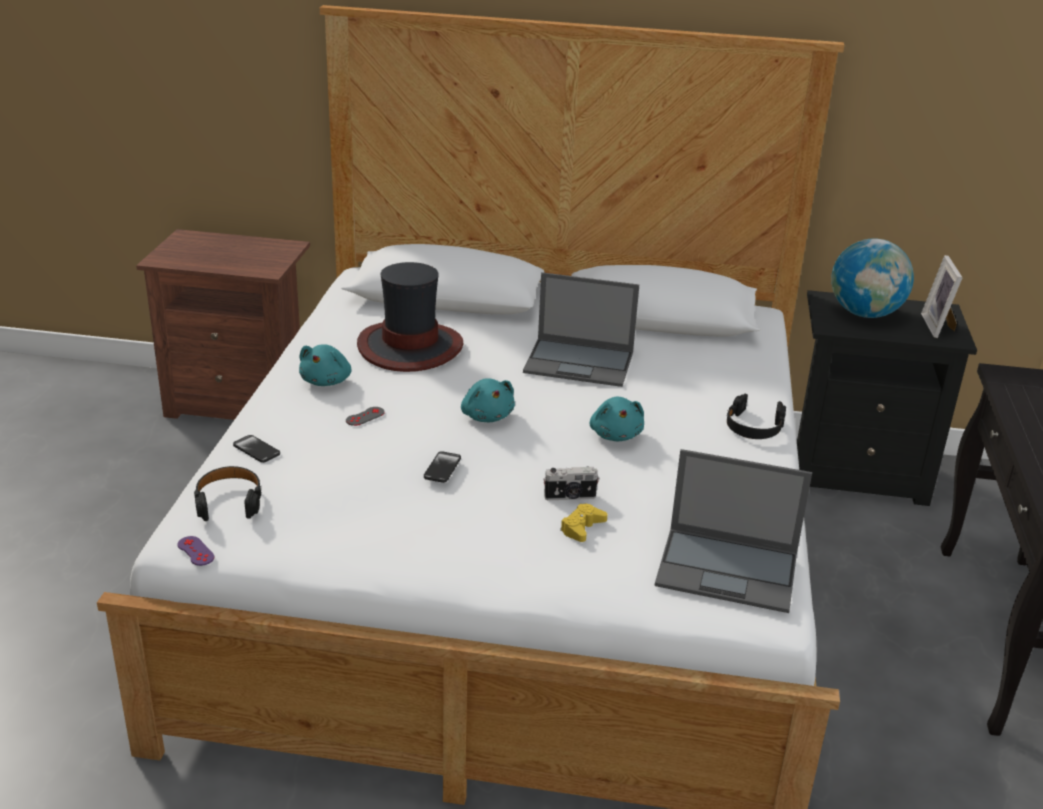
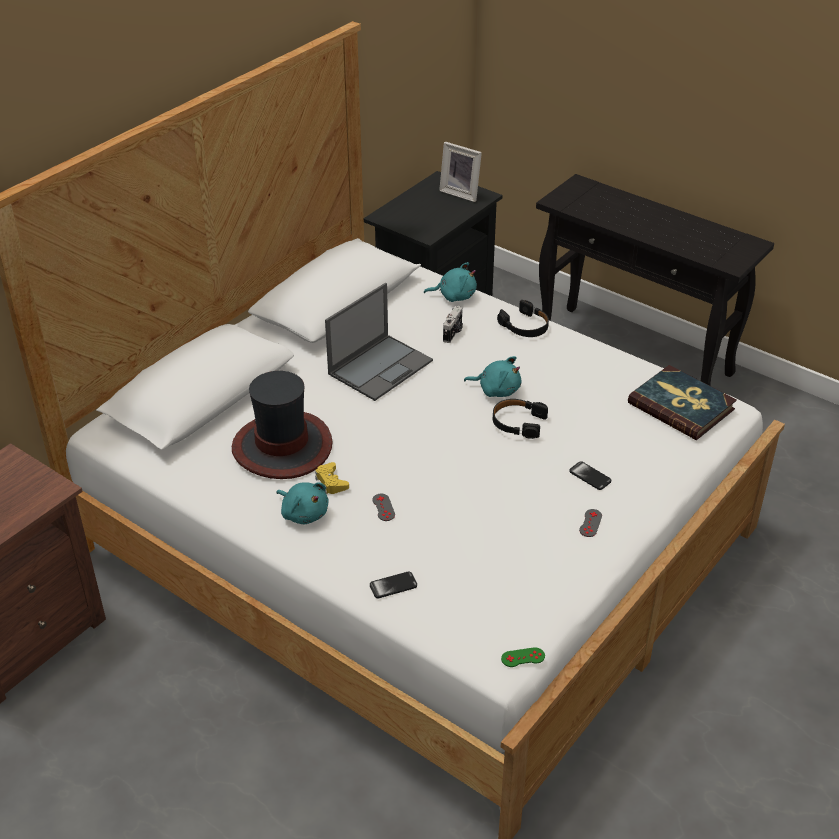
camera: 60 degrees left, 10 degrees up
(195, 551) = (523, 657): purple game controller -> green game controller
(229, 501) = (469, 619): black headphones -> black headphones (518, 423)
(441, 547) = (590, 523): none -> grey game controller
(442, 468) = (492, 489): phone -> phone (590, 476)
(487, 416) = (429, 442): turquoise plush toy -> turquoise plush toy (454, 296)
(570, 497) = (562, 441): camera -> camera (453, 333)
(582, 528) = (602, 449): yellow game controller -> yellow game controller (331, 482)
(729, 570) = (681, 406): laptop -> book
(865, 314) = (420, 212): globe -> none

